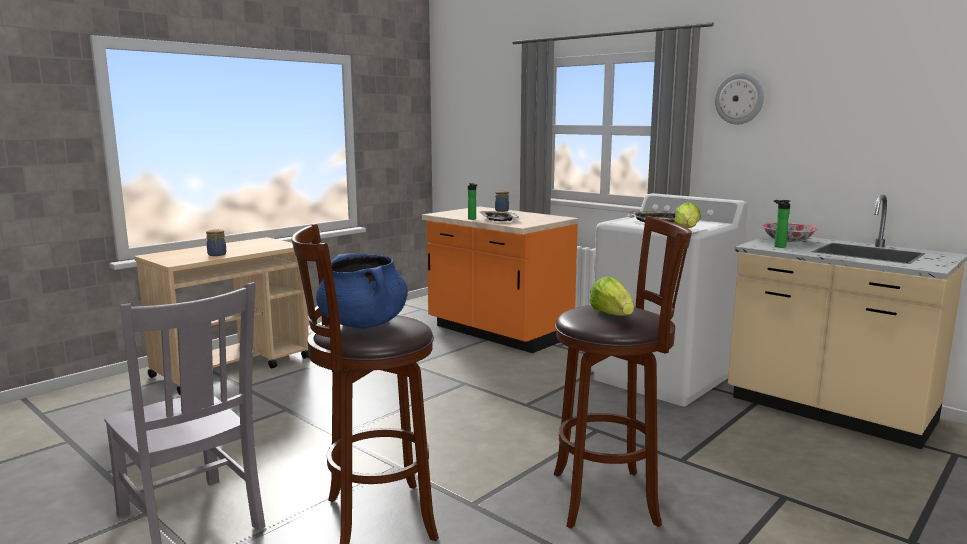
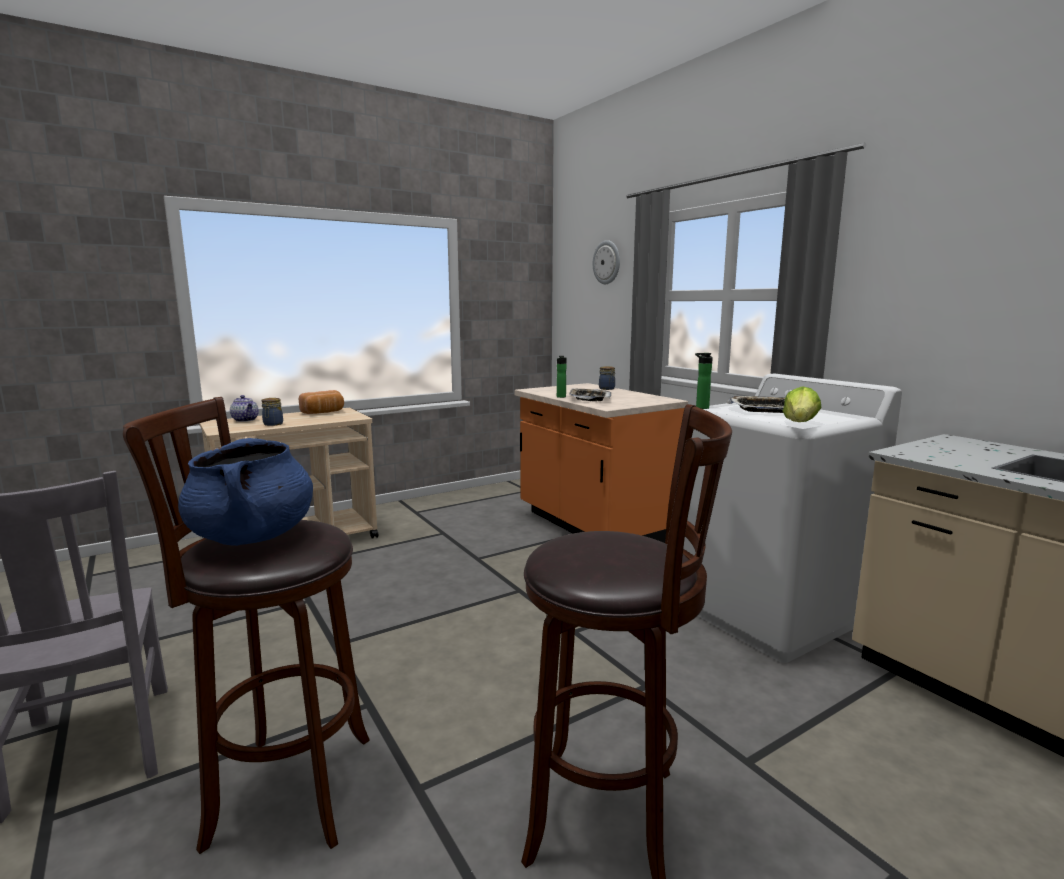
camera: 15 degrees right, 0 degrees up
(182, 252) = (246, 420): none -> teapot
(250, 243) = (324, 413): none -> bread
(612, 315) = (604, 557): lettuce -> none
(739, 99) = (901, 247): wall clock -> wall clock (607, 262)
(778, 246) = (938, 455): bottle -> bottle (701, 407)
(787, 241) = (958, 447): bowl -> none

